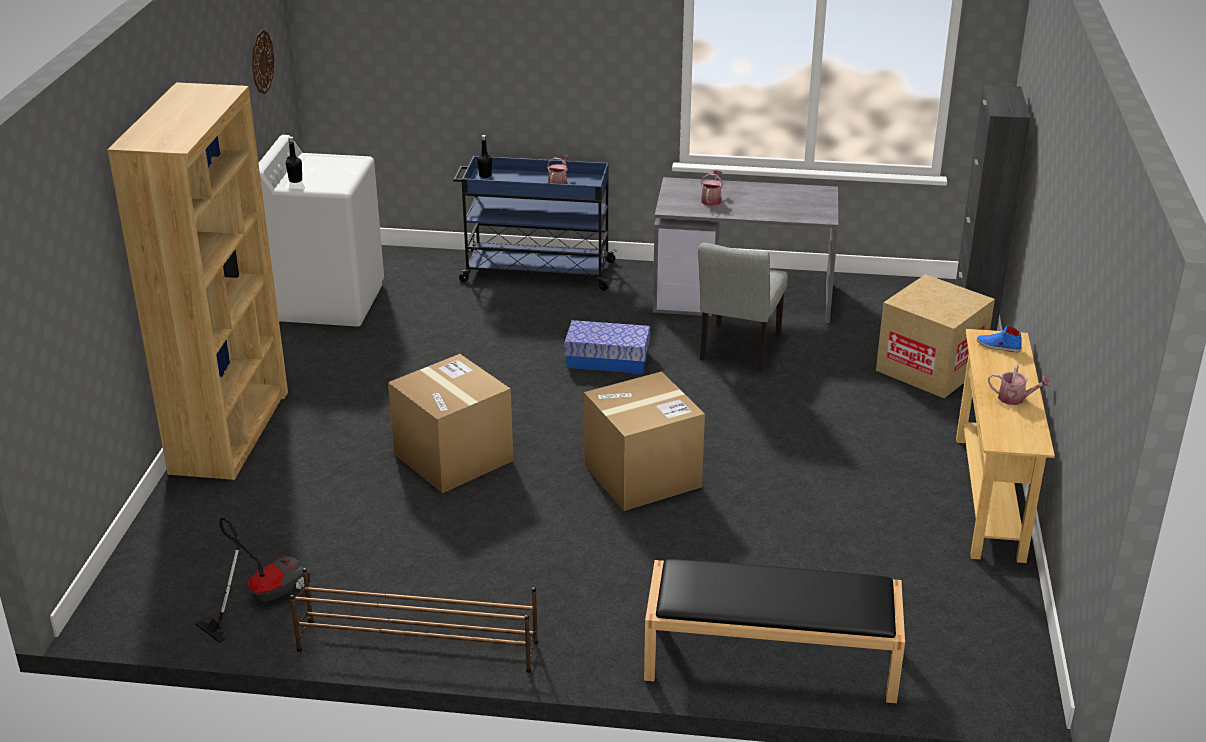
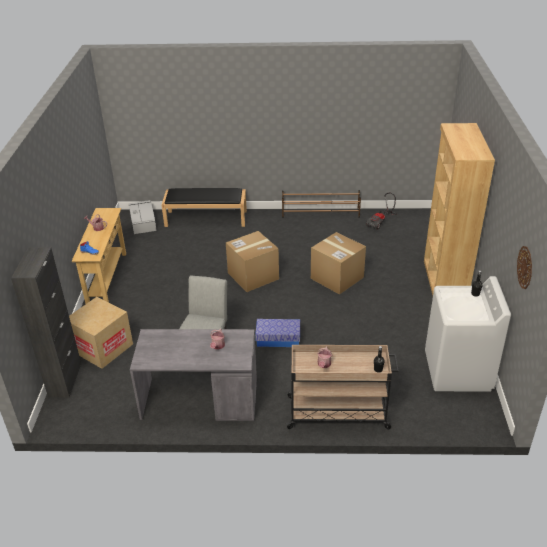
camera: 175 degrees right, 5 degrees up
(536, 271) = (339, 413): blue cart -> beige cart
(966, 666) = (143, 221): none -> grey storage box

